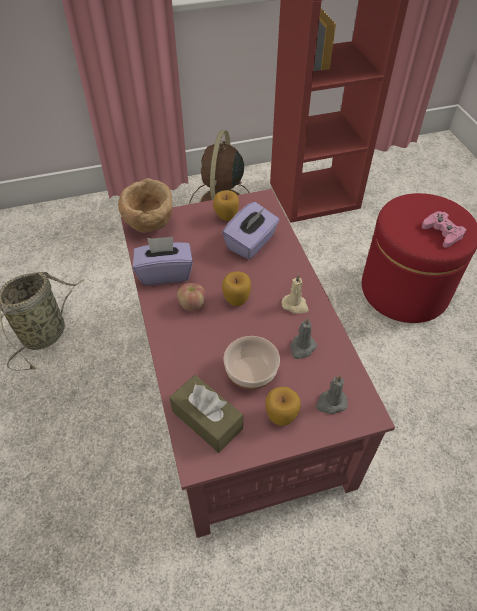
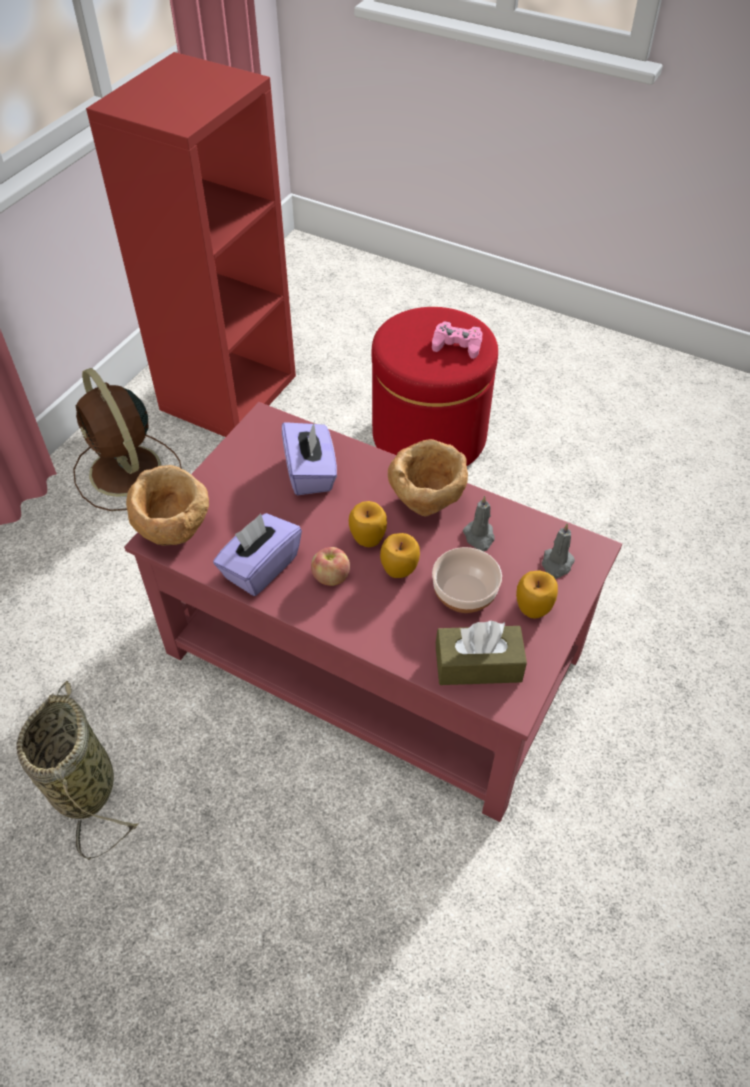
camera: 45 degrees left, 0 degrees up
(226, 217) = (250, 464): apple -> apple (399, 571)
(295, 305) = (427, 503): beige candle -> brown bowl

